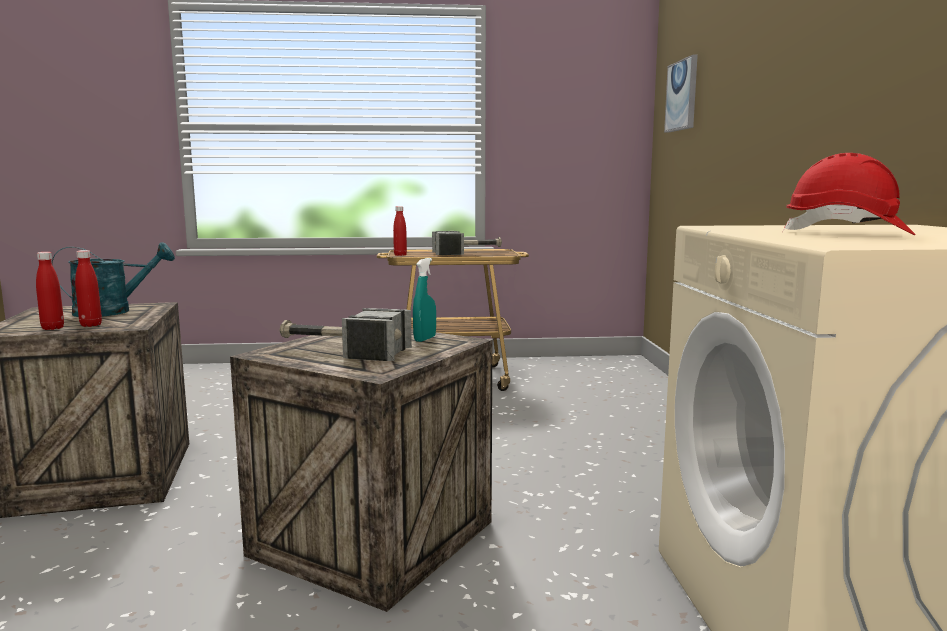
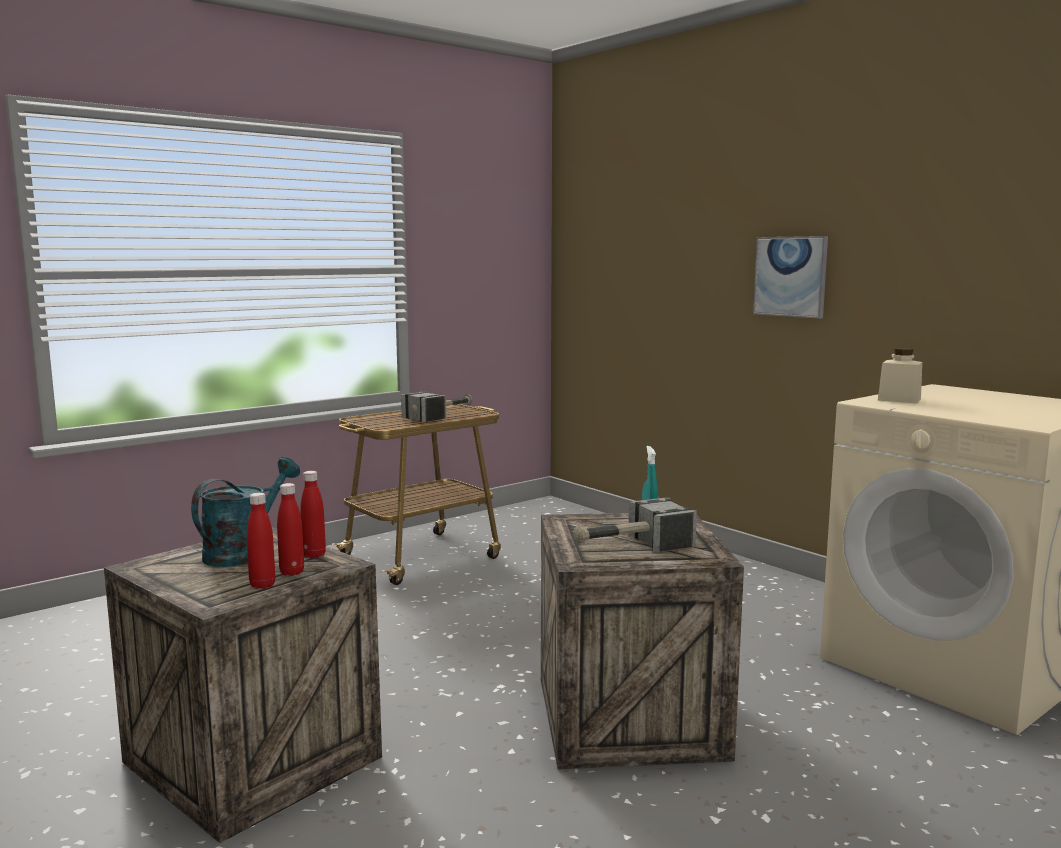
camera: 35 degrees left, 0 degrees up
(400, 255) = (383, 426): red bottle -> red bottle (314, 555)
(682, 95) = (608, 242): picture -> picture (790, 276)
(771, 227) = (899, 399): none -> beige jar
(847, 233) = (971, 406): red hard hat -> none

